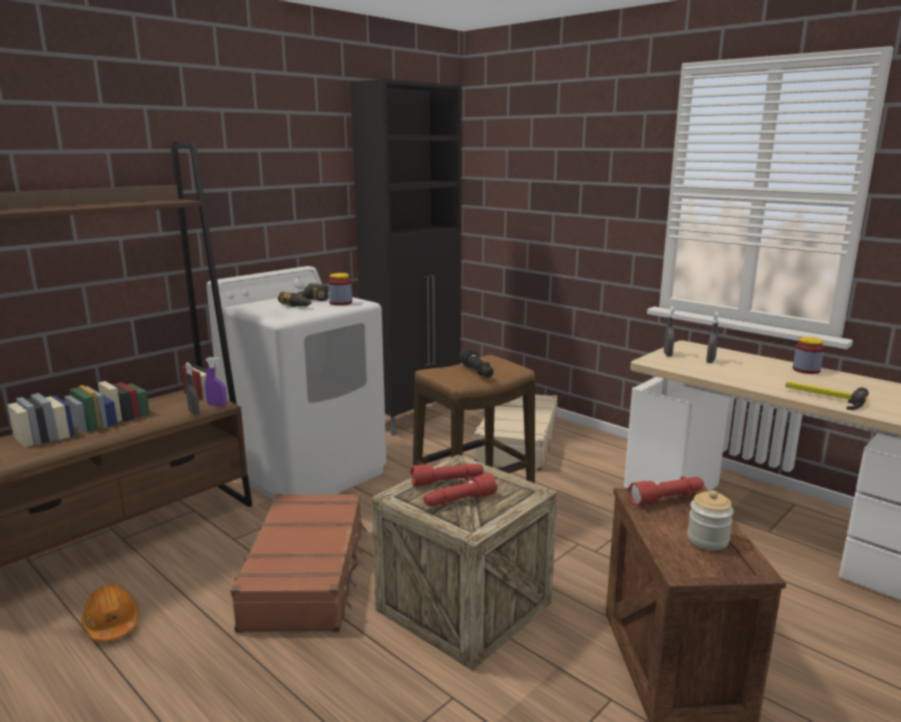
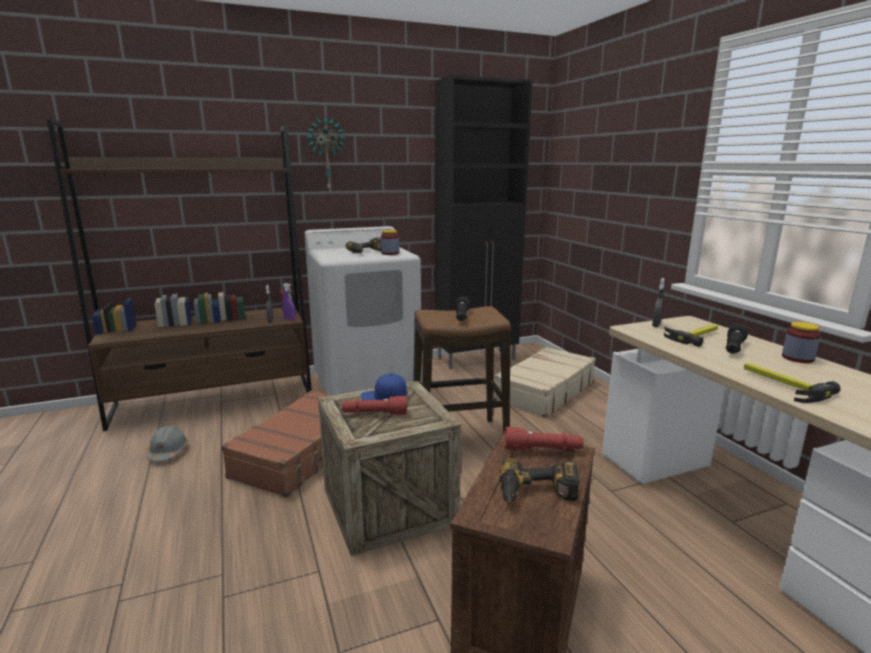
camera: 25 degrees right, 0 degrees up
(112, 624) = (168, 452): orange hard hat -> grey hard hat
(227, 177) = (326, 154): none -> wall clock
(447, 482) = (383, 398): red flashlight -> blue cap
(707, 539) = (537, 494): jar -> power drill
(710, 361) = (694, 336): grey spray bottle -> hammer
(753, 368) = (733, 348): none -> black flashlight

